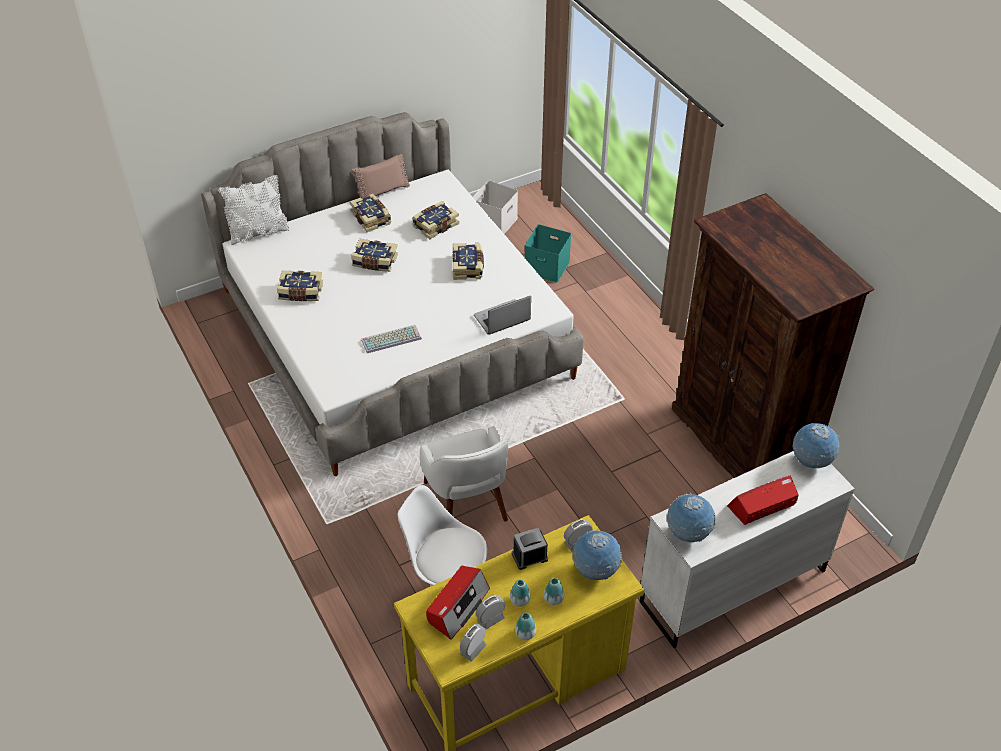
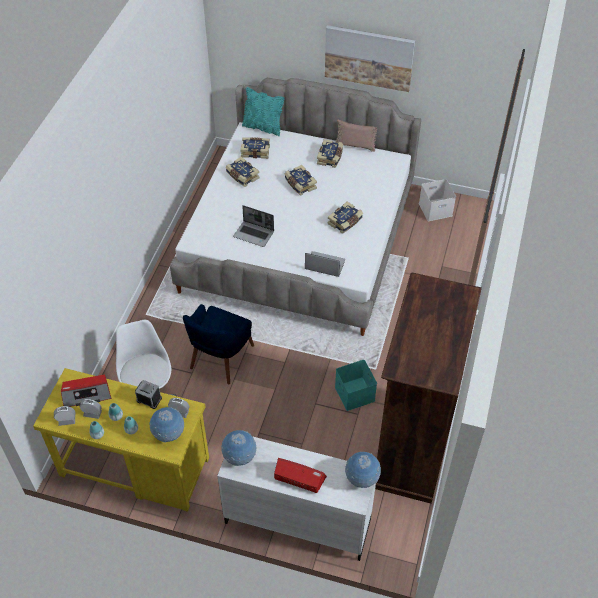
camera: 45 degrees right, 5 degrees up
(258, 232) = (263, 127): white pillow -> turquoise pillow
(364, 68) = (369, 57): none -> picture
(391, 338) = (254, 234): keyboard -> laptop
(435, 225) = (359, 184): book -> book (255, 151)
(466, 503) = (221, 358): white armchair -> blue armchair
(548, 266) = (432, 258): turquoise storage box -> turquoise storage box (355, 394)

